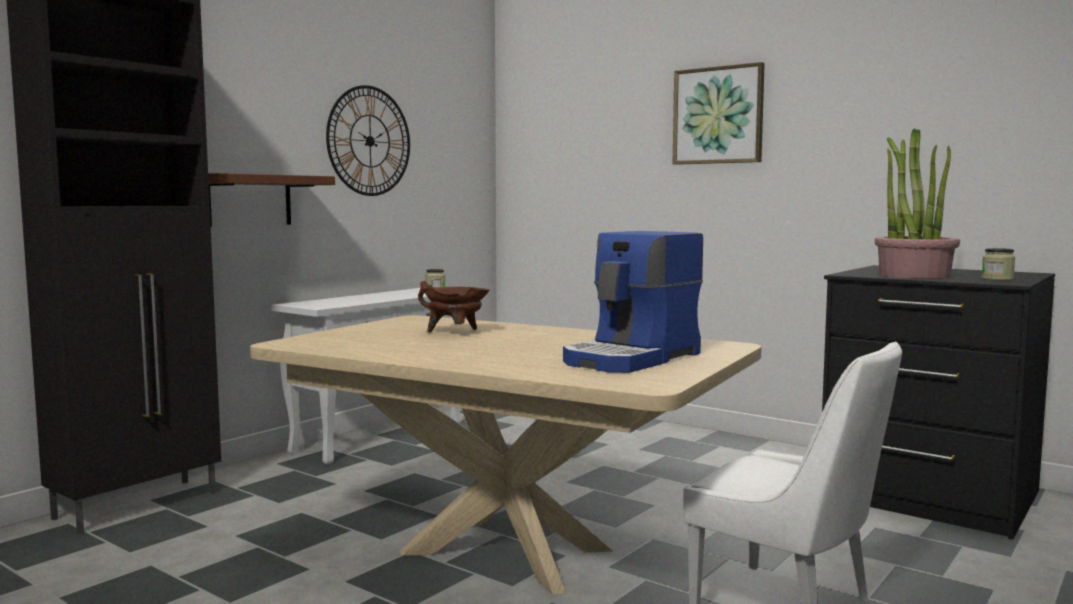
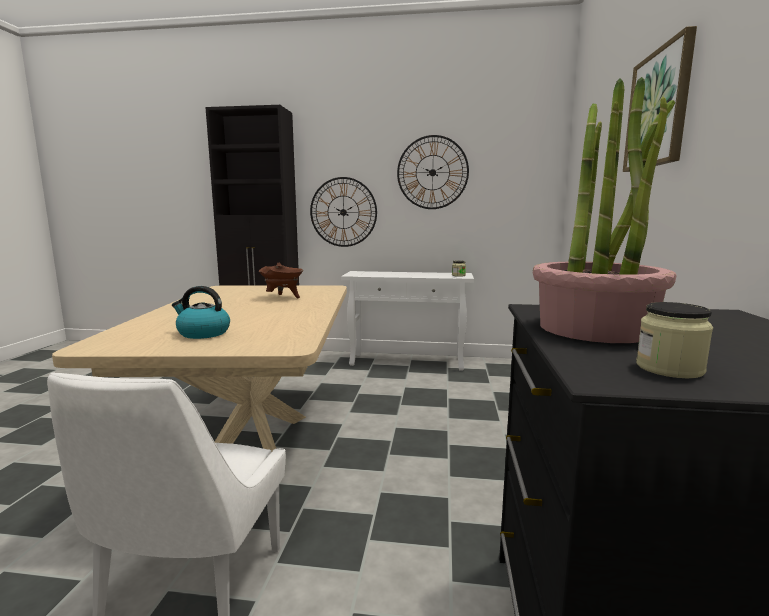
camera: 60 degrees right, 5 degrees up
(249, 200) = (343, 212): brown shelf -> wall clock
(633, 358) = (203, 333): coffee machine -> kettle

